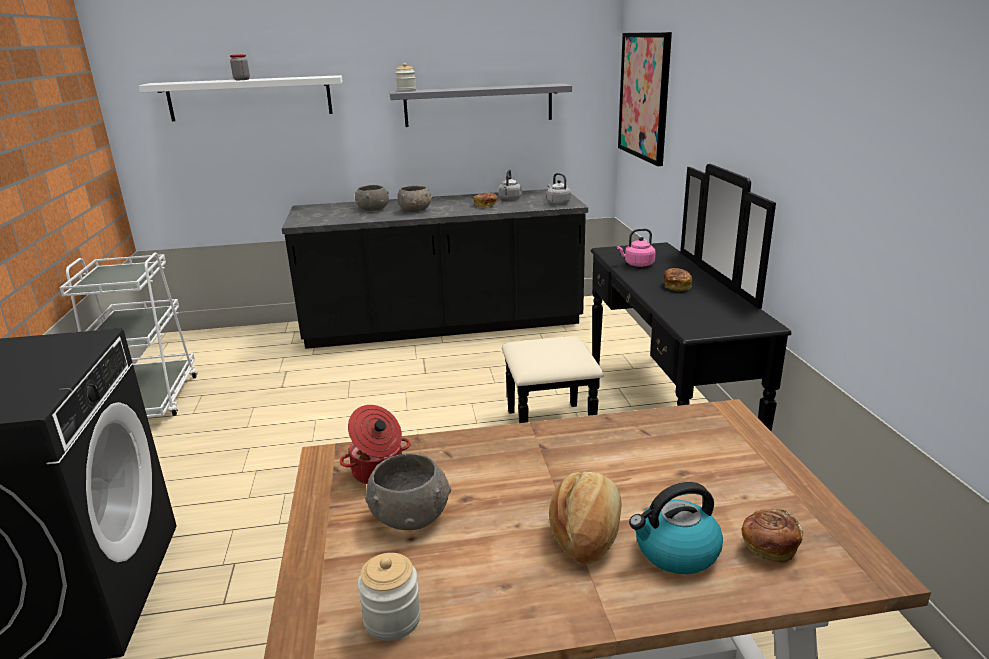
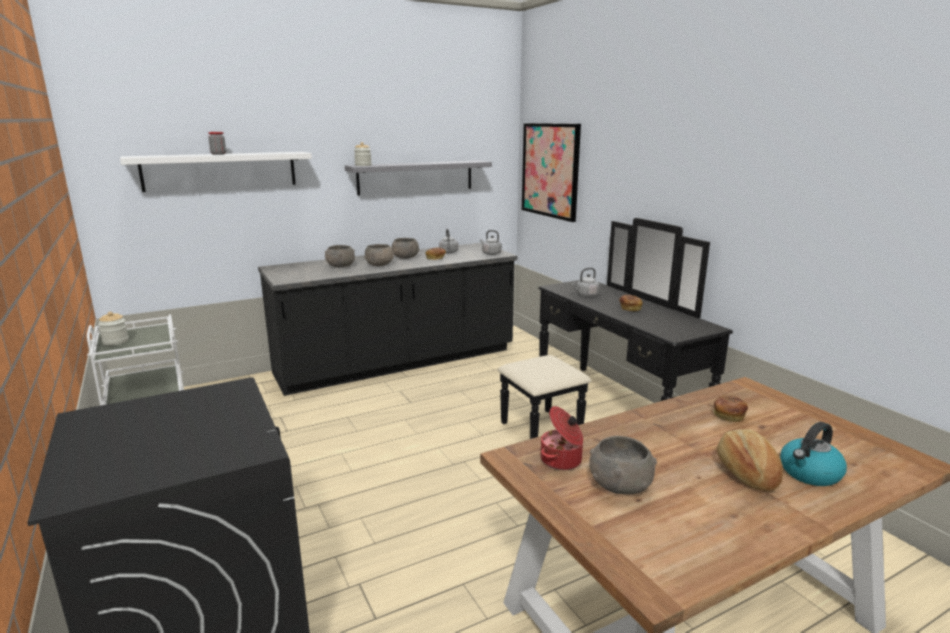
camera: 20 degrees left, 5 degrees down
(392, 619) = (687, 552): jar -> jar (115, 341)
(453, 203) = (405, 257): none -> grey bowl
(637, 264) = (586, 295): pink kettle -> grey kettle
(768, 547) = (856, 460): bread -> bread (728, 416)

